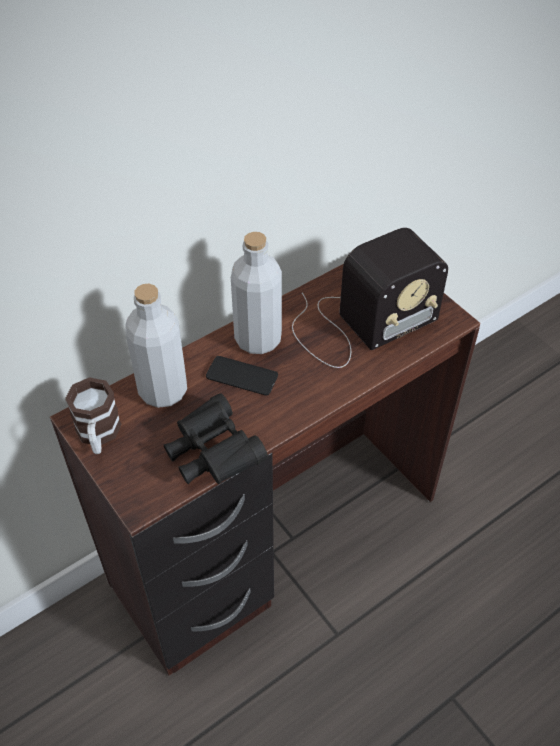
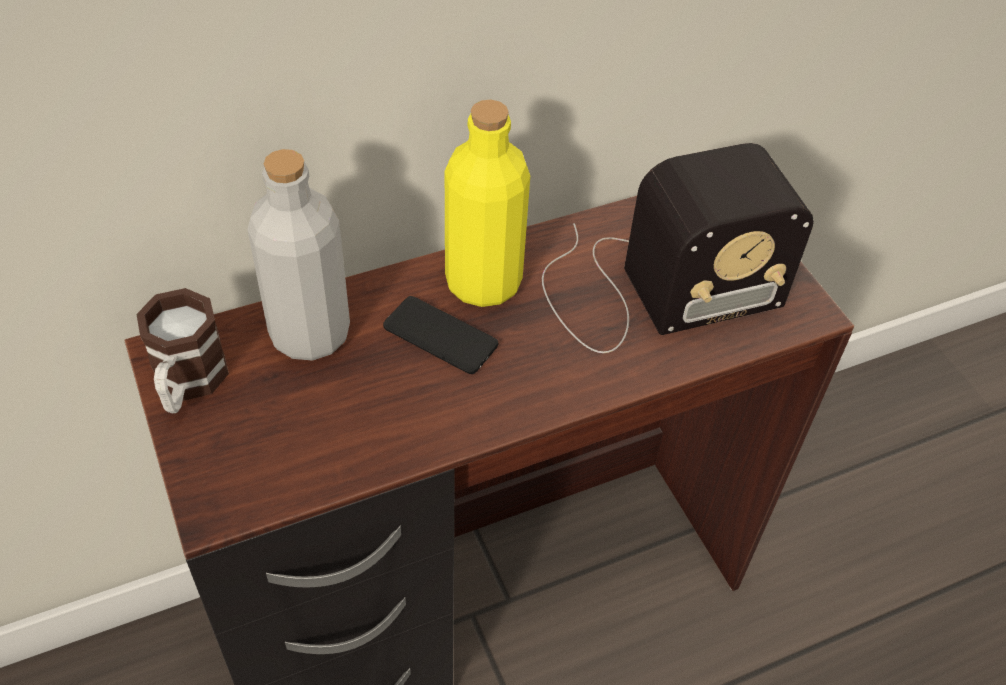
camera: 10 degrees right, 0 degrees up
(213, 454) = (356, 452): black binoculars -> none
(258, 339) = (483, 282): grey bottle -> yellow bottle

